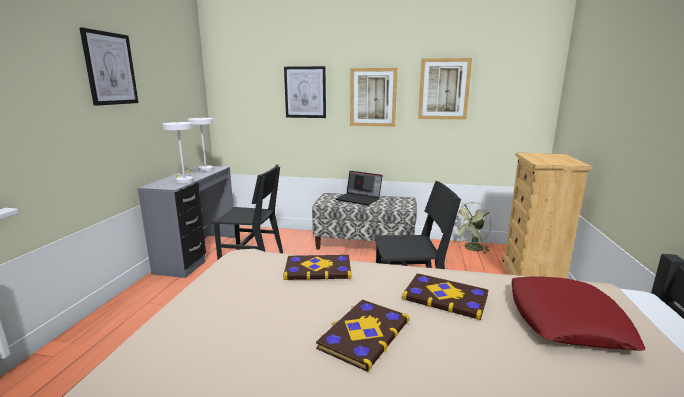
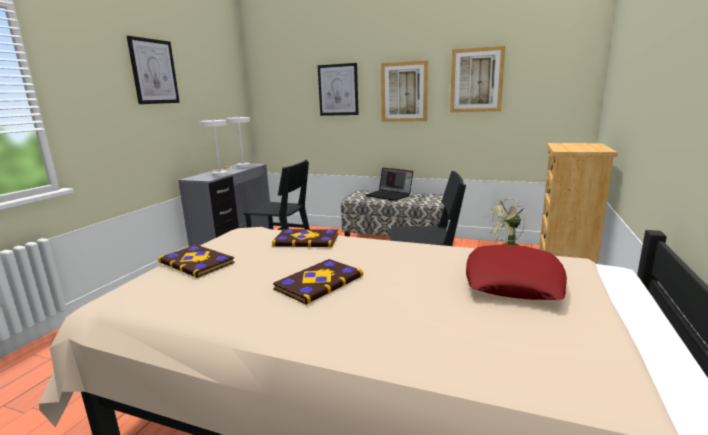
camera: 10 degrees right, 0 degrees up
(445, 297) = (409, 262): book -> book (197, 262)

